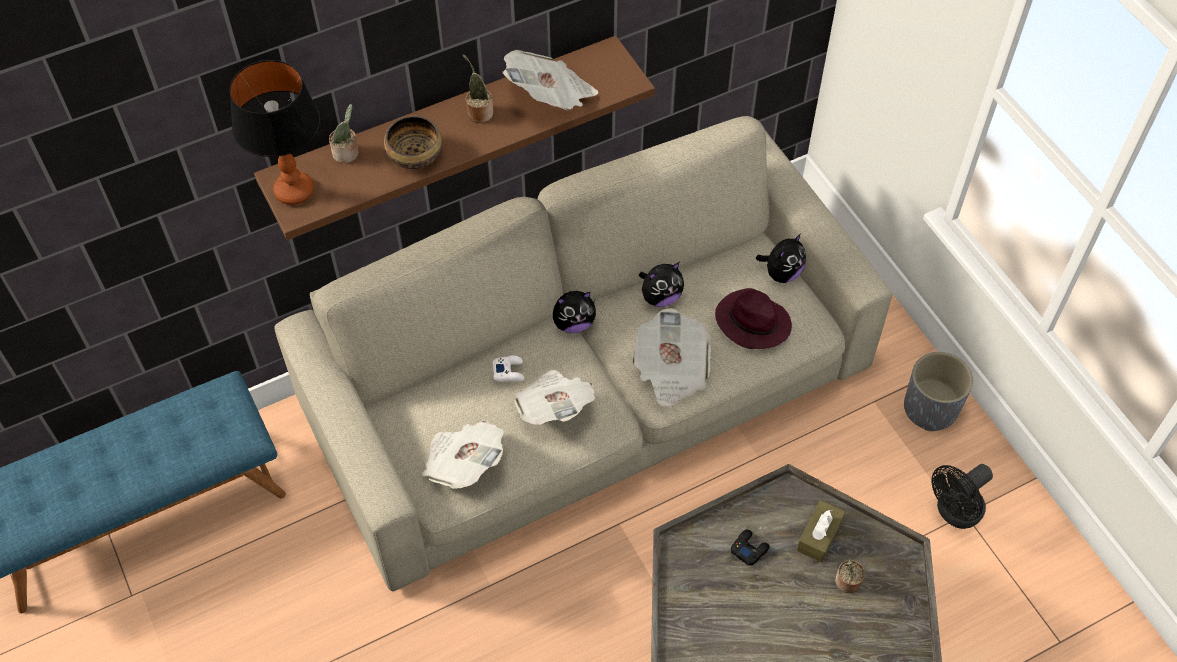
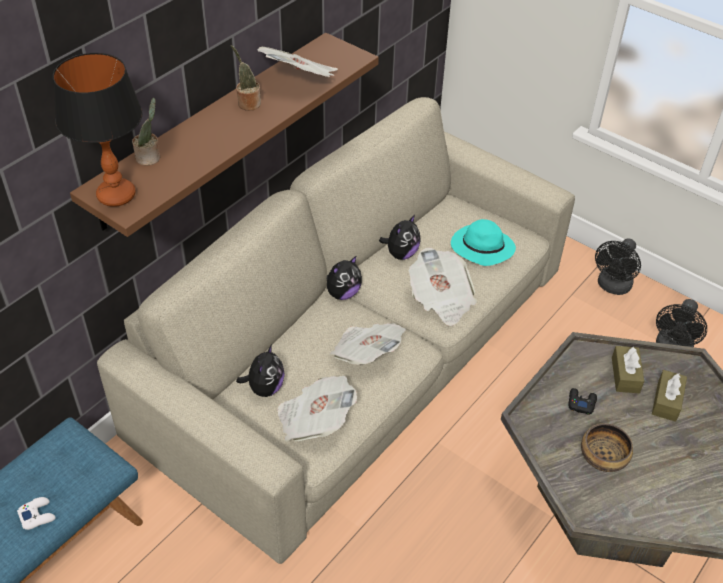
camera: 25 degrees left, 10 degrees down
(415, 154) = (211, 143): bowl -> bowl (603, 456)
(509, 371) = (313, 340): white game controller -> white game controller (37, 515)
(751, 322) = (481, 248): purple hat -> turquoise hat
(781, 273) = (479, 213): plush toy -> plush toy (265, 388)
(846, 583) = (666, 401): potted plant -> brown tissue box
(930, 408) = (612, 287): grey planter -> black fan

